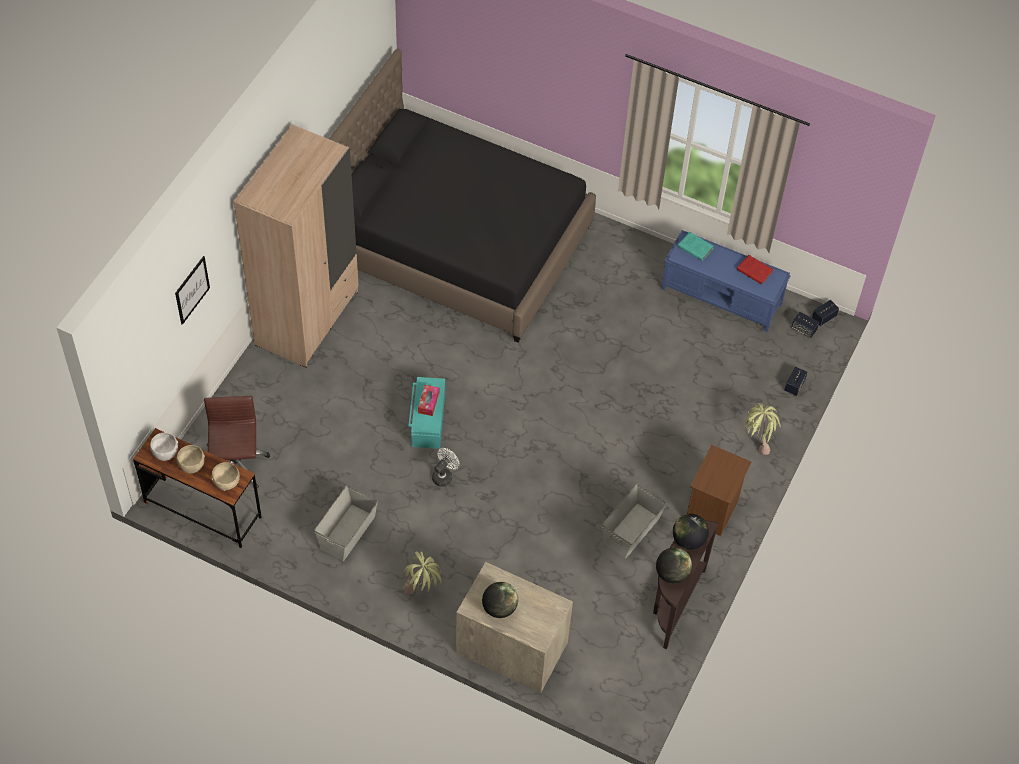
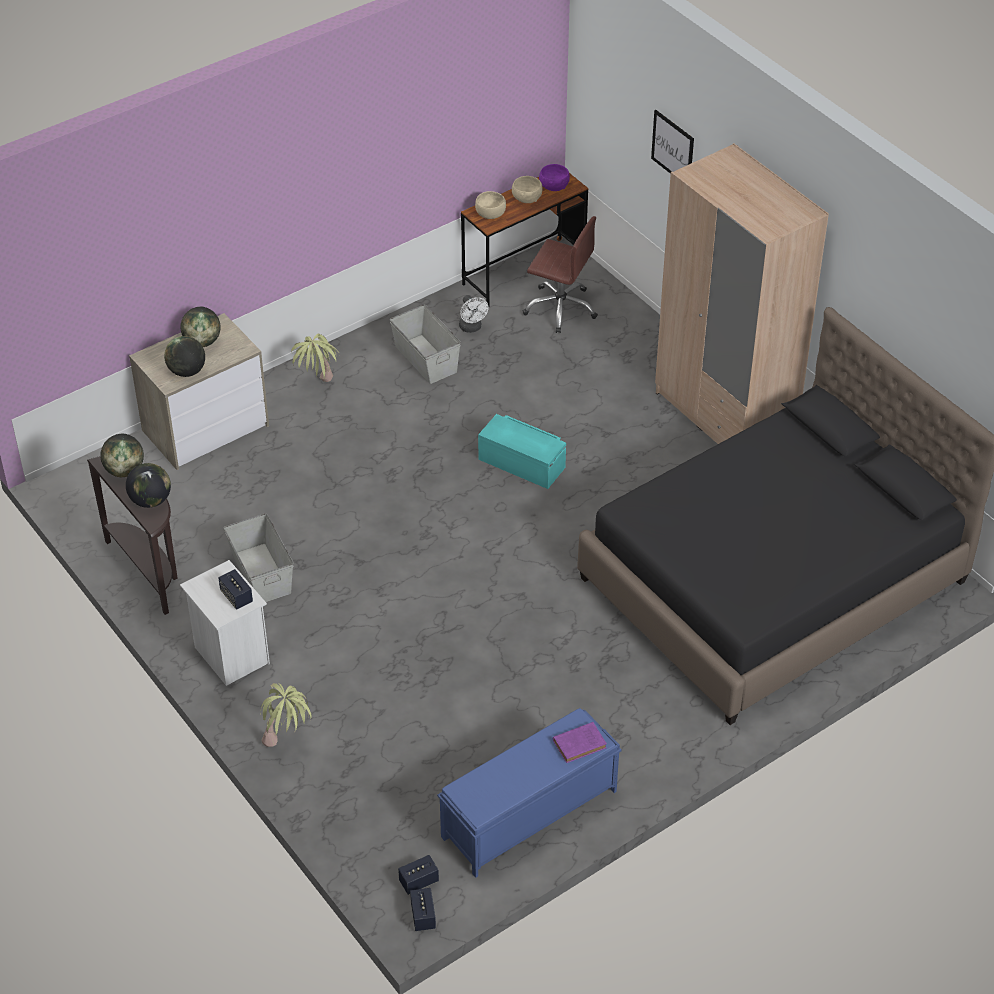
camera: 120 degrees right, 10 degrees down
(165, 452) = (553, 186): white bowl -> purple bowl
(428, 403) = (524, 439): tissue box -> none
(444, 475) = (441, 450): white fan -> white fan (472, 328)
(538, 600) = (187, 371): none -> globe
(694, 247) = (580, 744): turquoise book -> purple book
(713, 510) = (230, 655): brown nightstand -> white nightstand
(753, 270) = (503, 791): red book -> none
(794, 385) = (340, 824): speaker -> speaker (236, 597)

